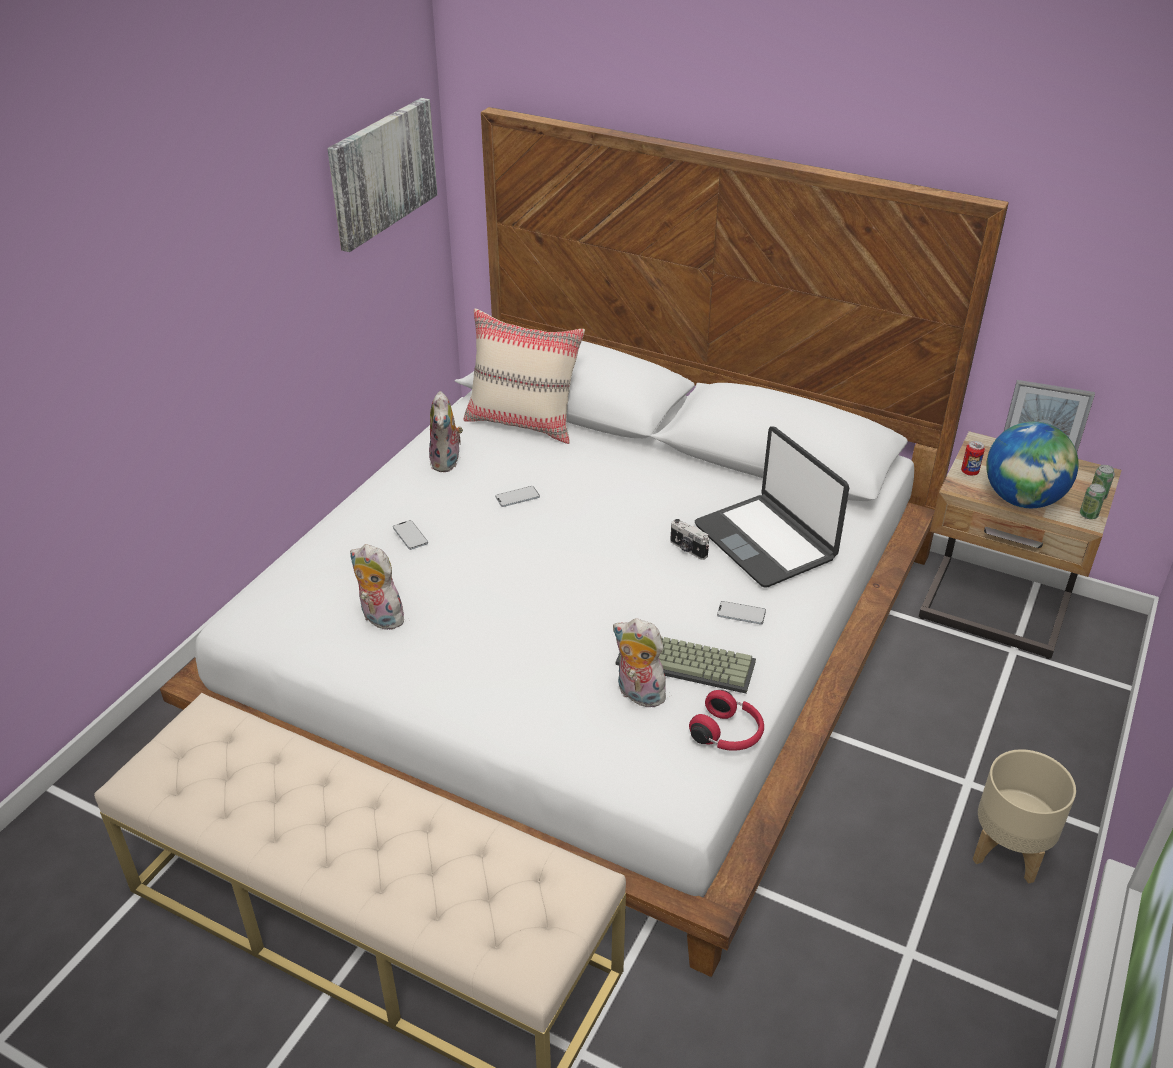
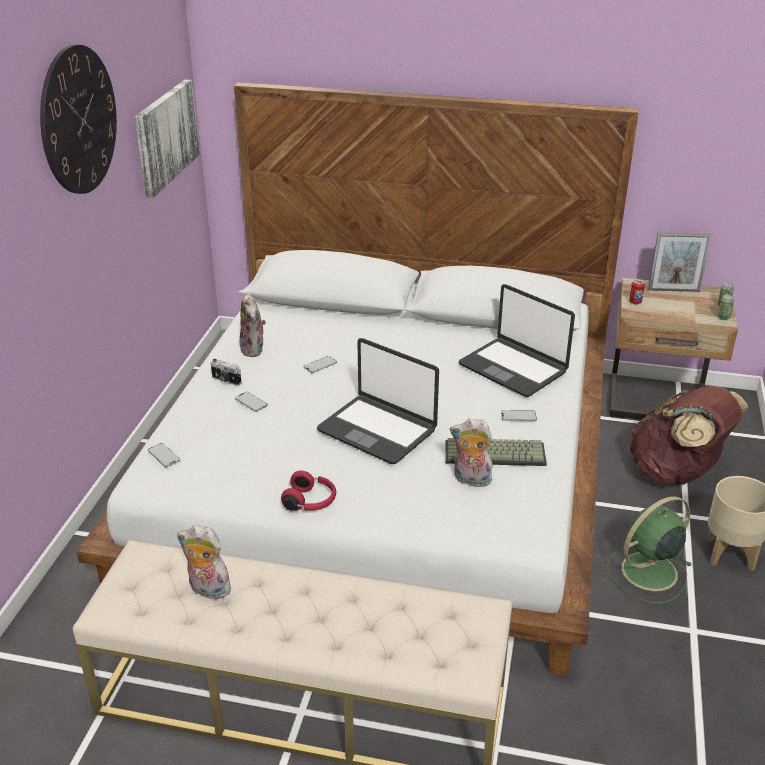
camera: 15 degrees left, 5 degrees down
(229, 155) = (78, 120): none -> wall clock
(277, 591) = (164, 456): none -> phone
(379, 618) = (253, 462): plush toy -> plush toy (207, 590)
(523, 423) = (300, 315): beige pillow -> none
(549, 601) = (377, 430): none -> laptop
(687, 549) = (461, 381): camera -> camera (226, 380)
(728, 734) = (546, 494): red headphones -> red headphones (311, 502)
(879, 854) = (647, 572): none -> green fan
(980, 717) = (676, 472): none -> brown backpack
(1022, 500) = (677, 314): globe -> none

